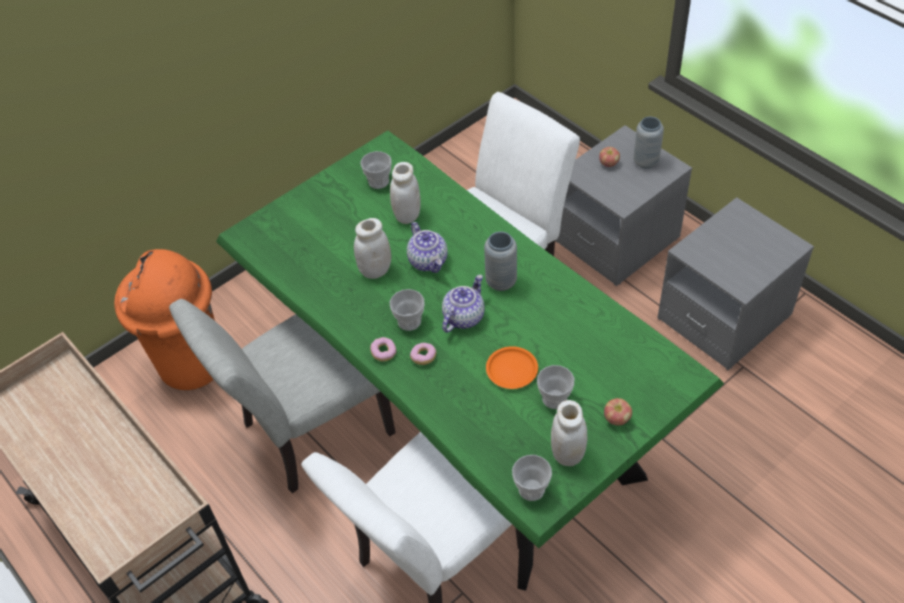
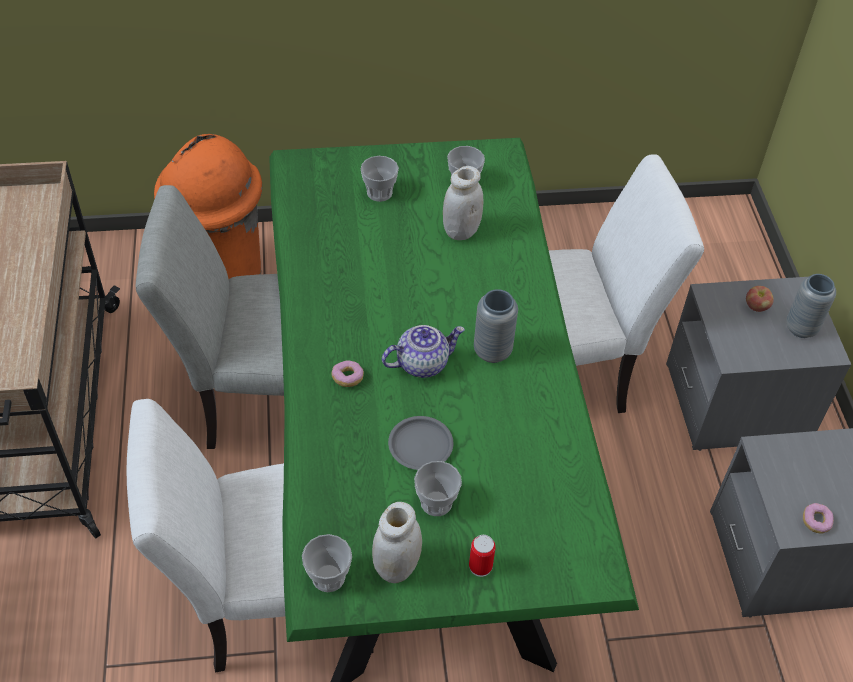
camera: 30 degrees right, 0 degrees up
(375, 270) = (381, 266): white jar -> none
(383, 353) = (315, 350): donut -> donut (816, 522)
(409, 321) = (366, 335): cup -> cup (379, 193)
(429, 261) = (440, 288): teapot -> none
(511, 370) = (420, 445): orange plate -> grey plate
(617, 419) = (480, 566): apple -> can

